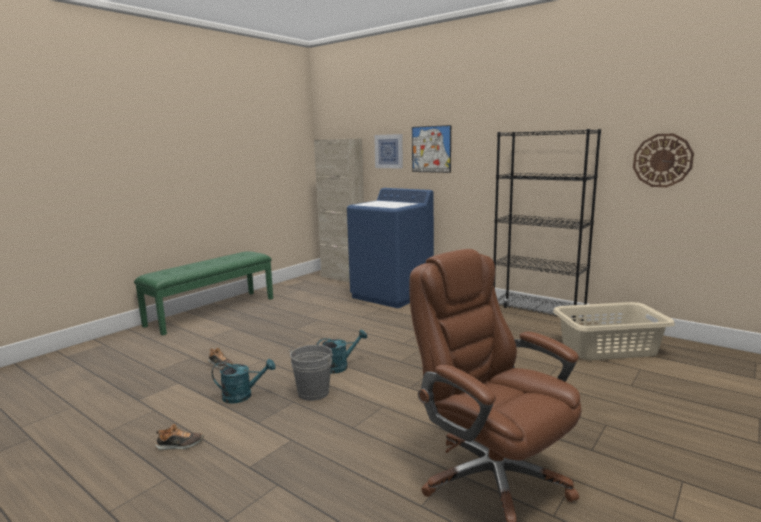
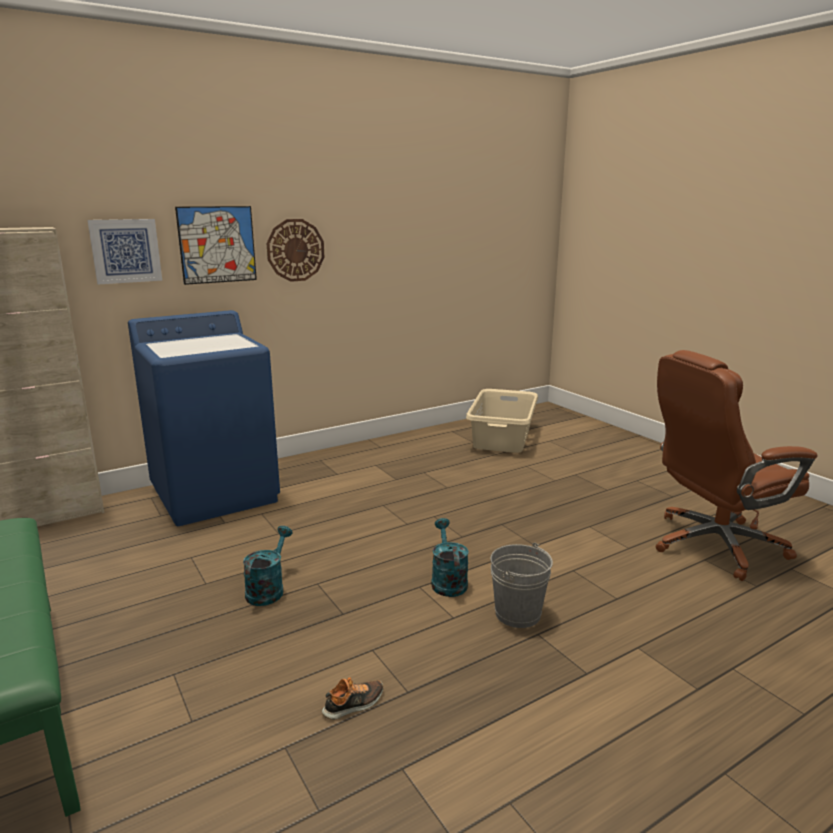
camera: 70 degrees left, 5 degrees up
(180, 445) = (638, 761): shoe -> none
(243, 396) = (499, 682): turquoise watering can -> turquoise watering can (268, 589)
(537, 319) = (407, 441): black bookcase -> none
(662, 160) = (482, 248): wall clock -> wall clock (295, 250)

